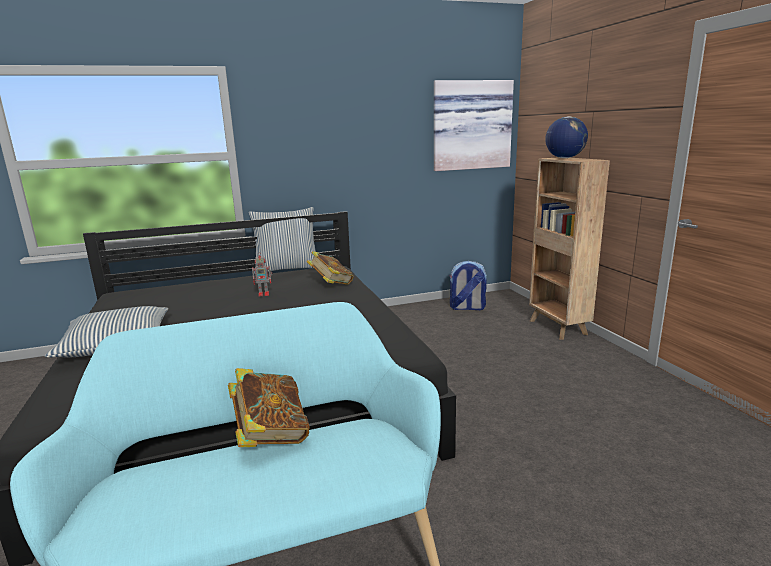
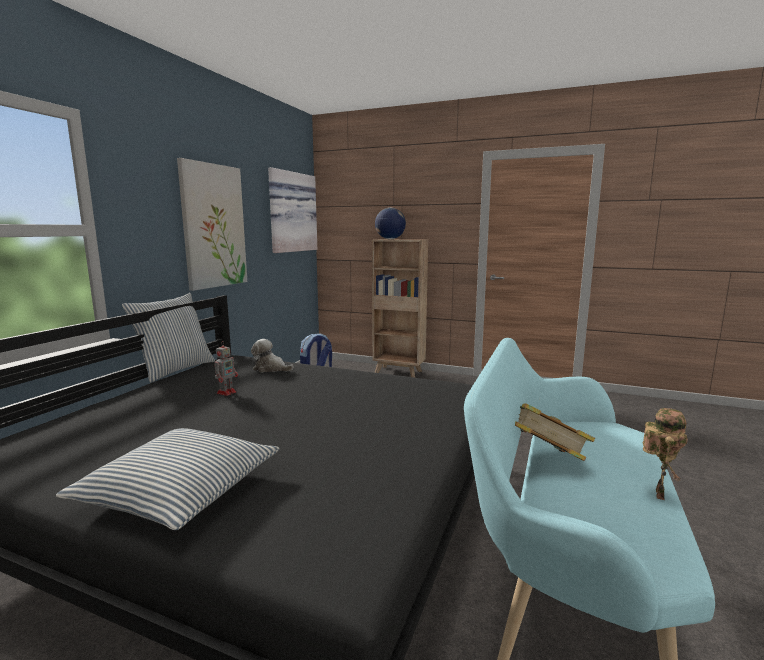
camera: 50 degrees left, 5 degrees down
(236, 514) = (657, 493): none -> toy robot
(331, 284) = (271, 369): book -> plush toy
(355, 146) = (213, 226): none -> picture

